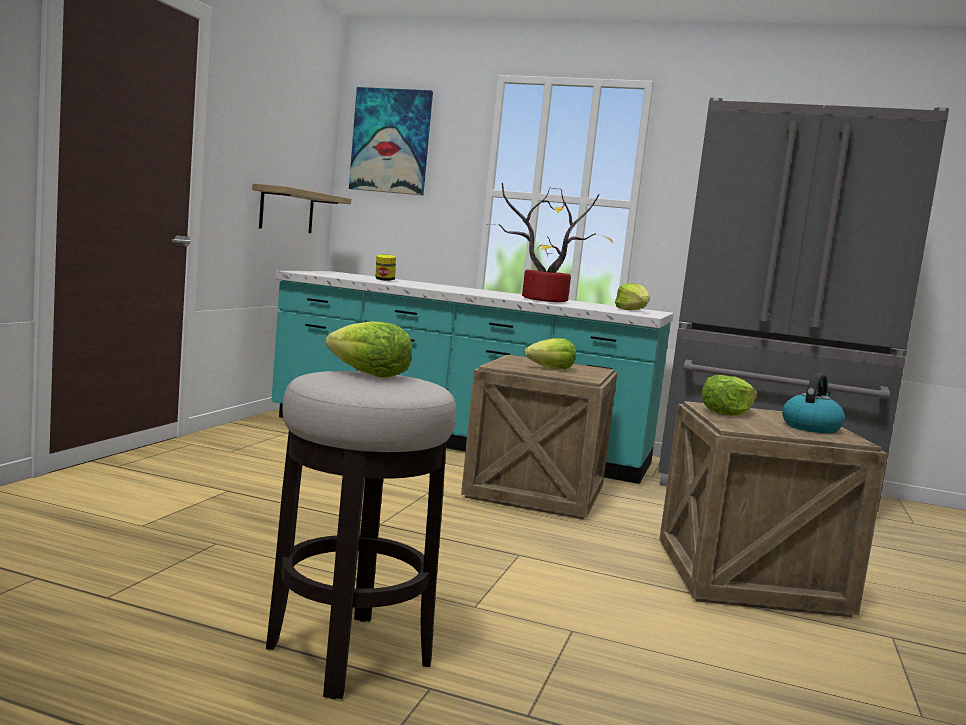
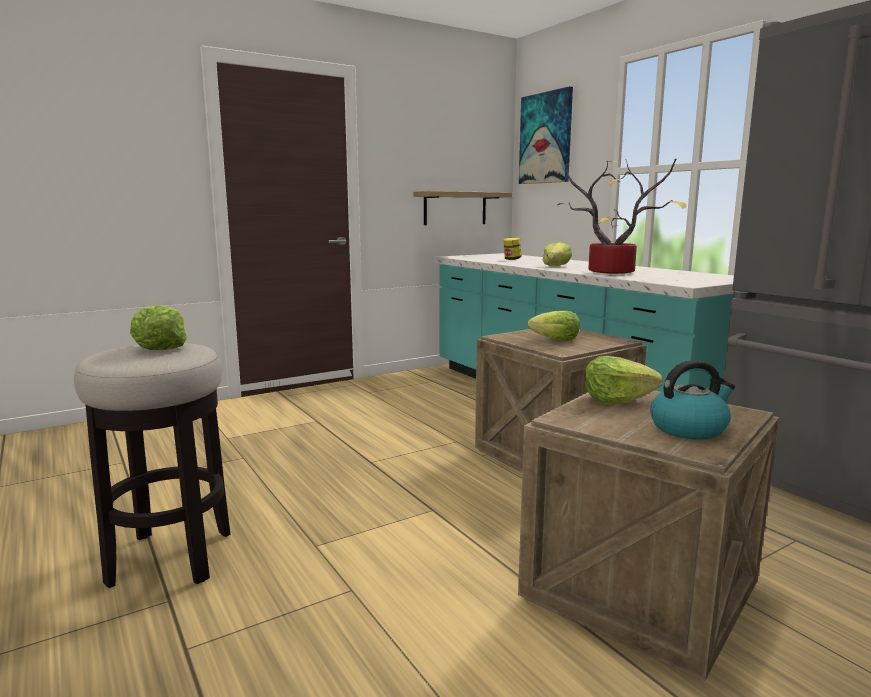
camera: 40 degrees right, 5 degrees up
(632, 310) = (697, 279): lettuce -> lettuce (556, 266)

